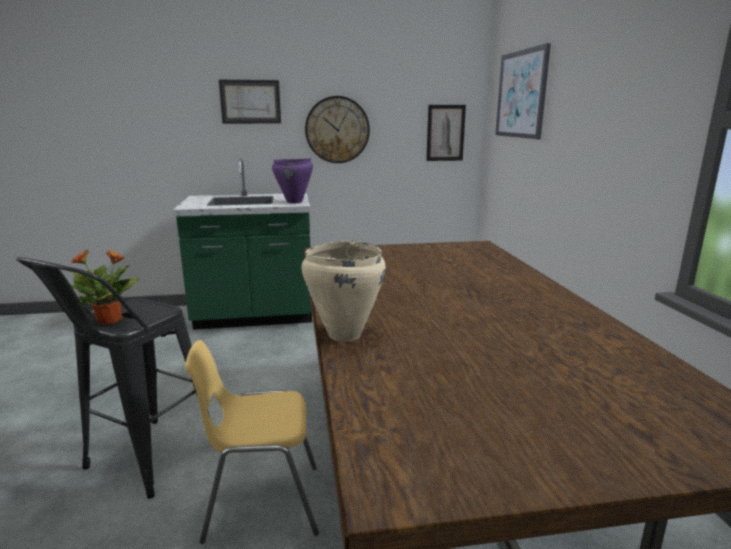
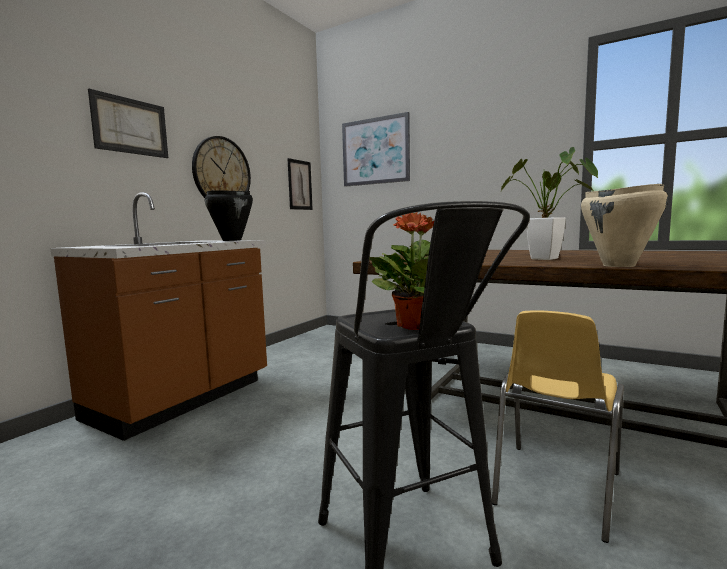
camera: 50 degrees left, 10 degrees down
(254, 317) = (182, 400): green counter -> brown counter
(294, 202) = (232, 240): purple cooking pot -> black cooking pot
(398, 301) = (550, 259): none -> potted plant

